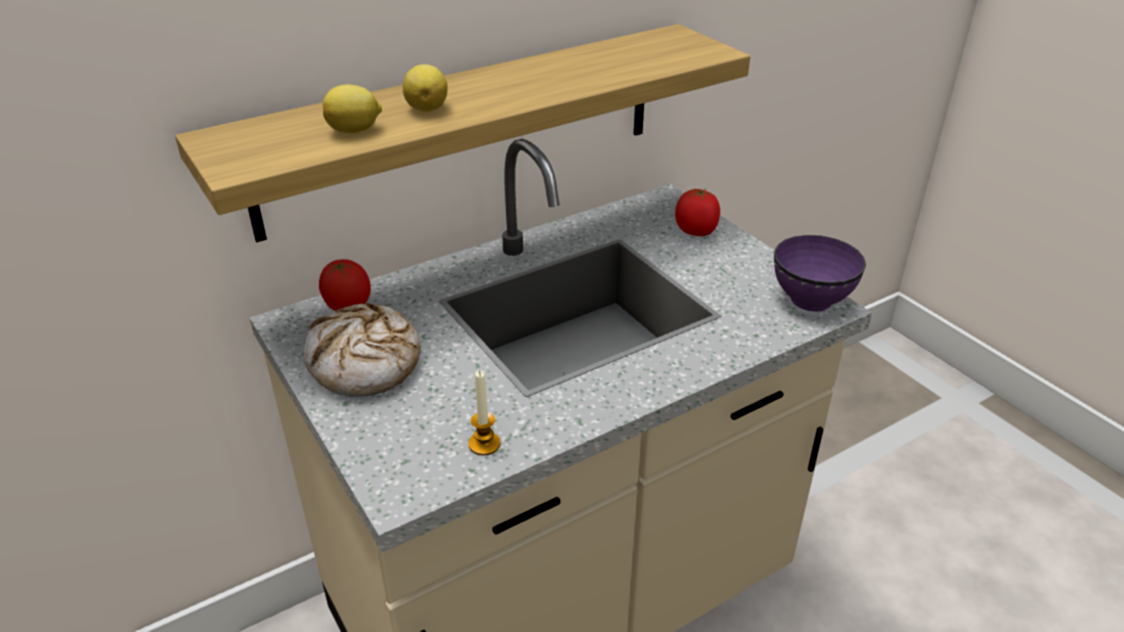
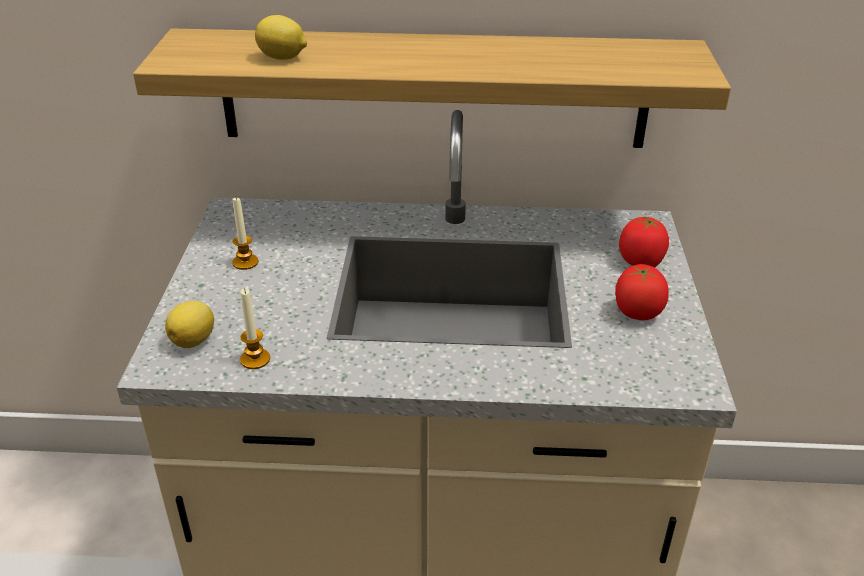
camera: 35 degrees right, 0 degrees up
(347, 306) = (282, 214): tomato -> tomato (637, 312)
(365, 364) = (245, 262): bread -> candle
(427, 108) = (360, 56): lemon -> lemon (194, 340)
(810, 300) = (681, 371): purple bowl -> none

